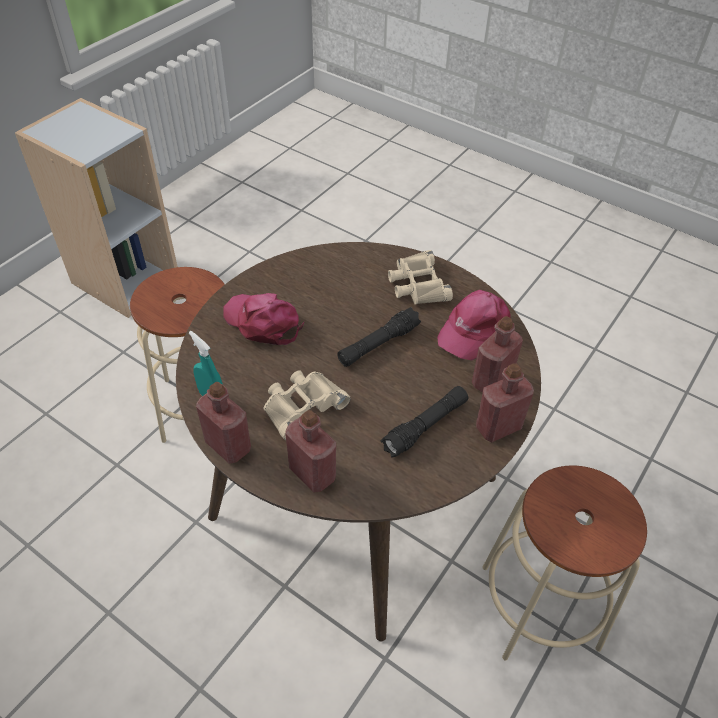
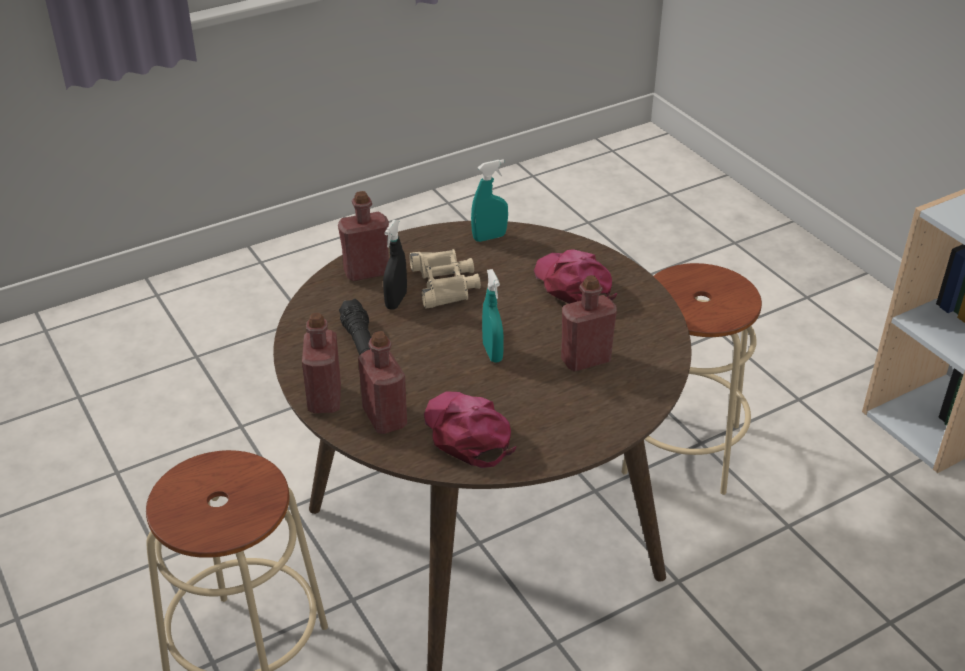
camera: 115 degrees right, 10 degrees down
(228, 446) = (430, 236): red bottle -> red bottle (585, 360)
(263, 322) = (573, 285): pink cap -> pink cap turned 90 degrees counterclockwise
(345, 431) = (396, 301): none -> black spray bottle
(378, 344) = (492, 353): black flashlight -> turquoise spray bottle
(417, 284) = (573, 413): beige binoculars -> none

